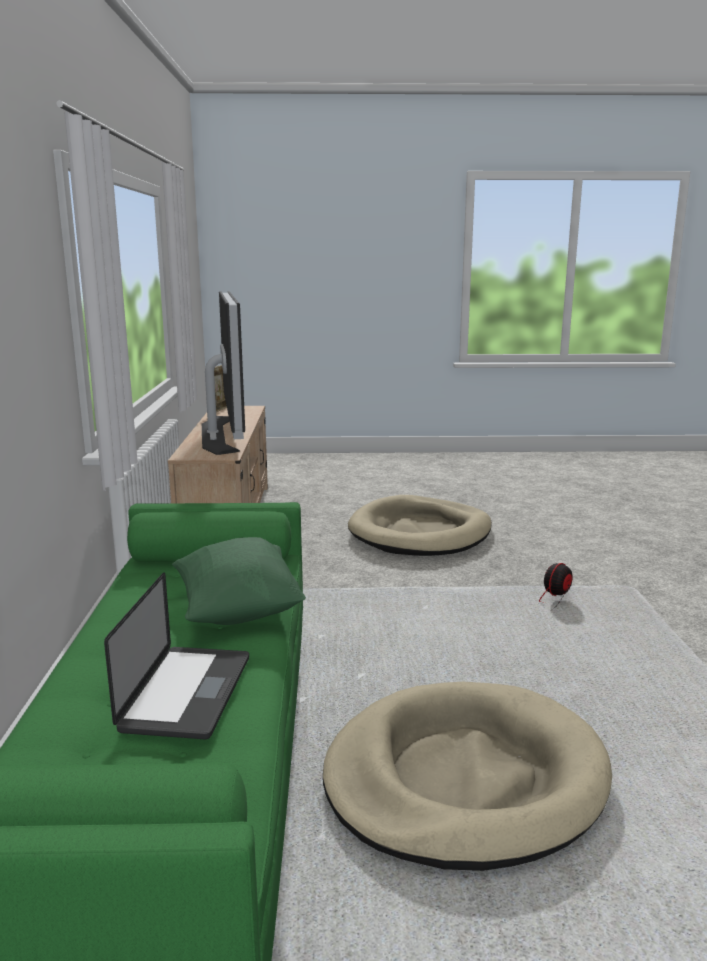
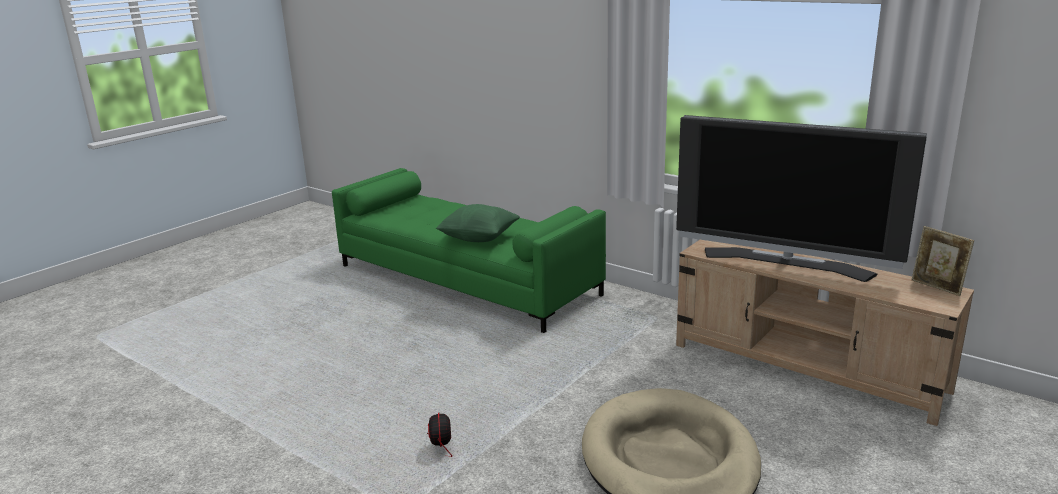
camera: 130 degrees right, 5 degrees up
(187, 693) = (430, 219): laptop -> none
(464, 779) = (368, 328): beige dog bed -> none

